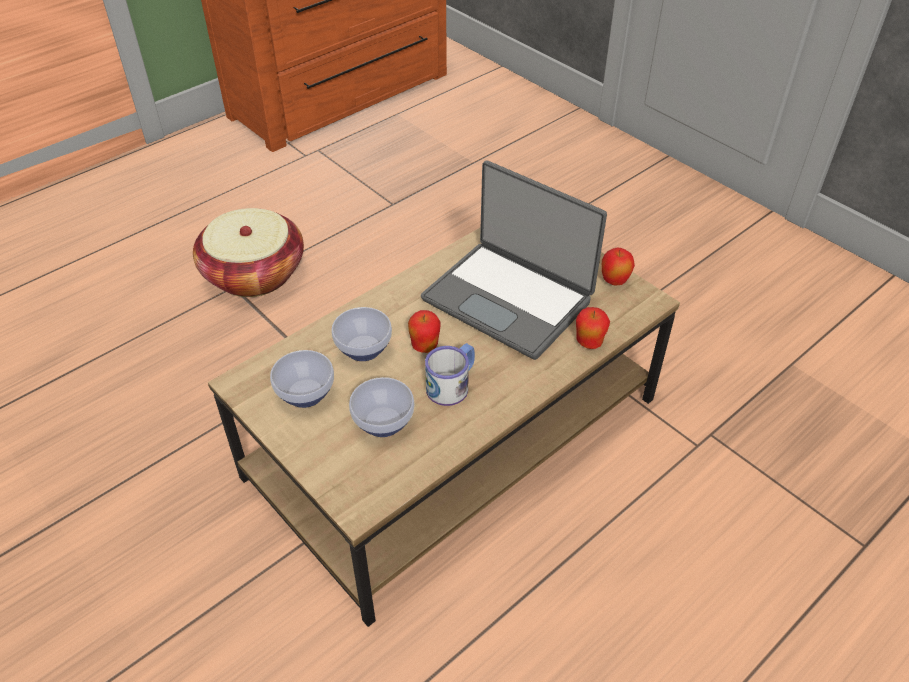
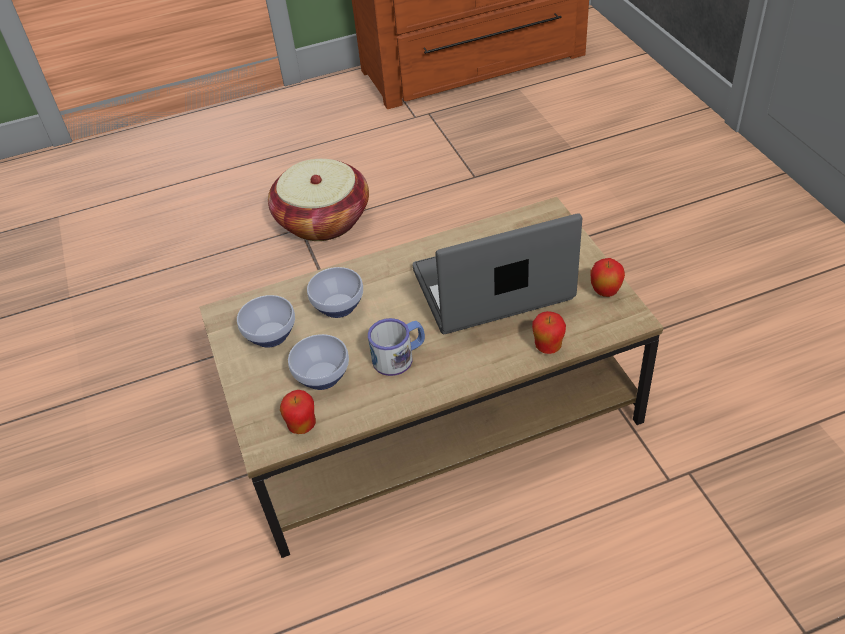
camera: 25 degrees right, 0 degrees up
(425, 346) = (392, 316): apple -> apple (302, 426)
(509, 299) = (492, 288): laptop -> laptop turned 105 degrees clockwise

